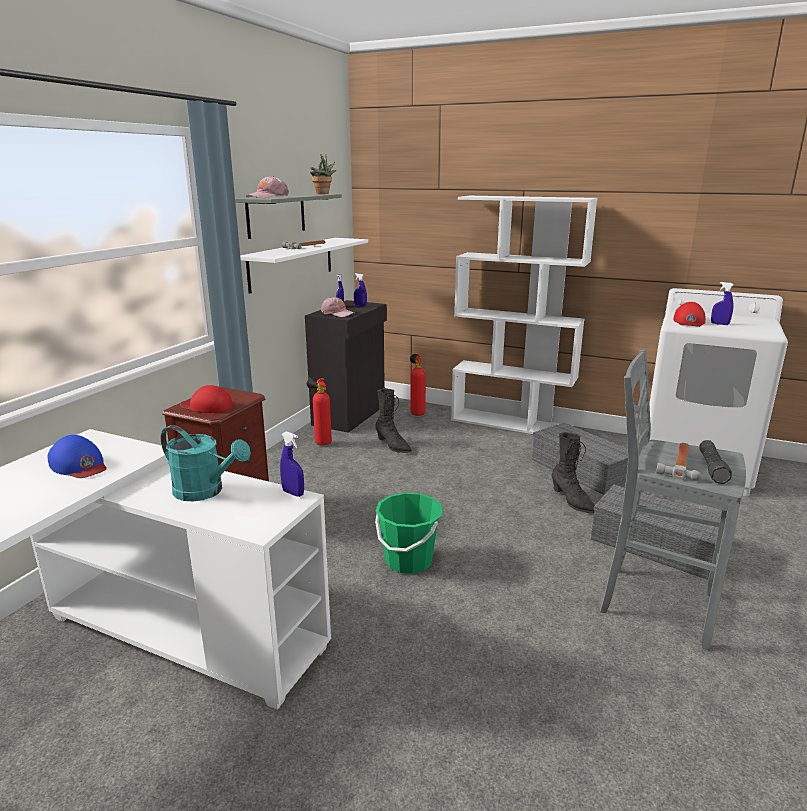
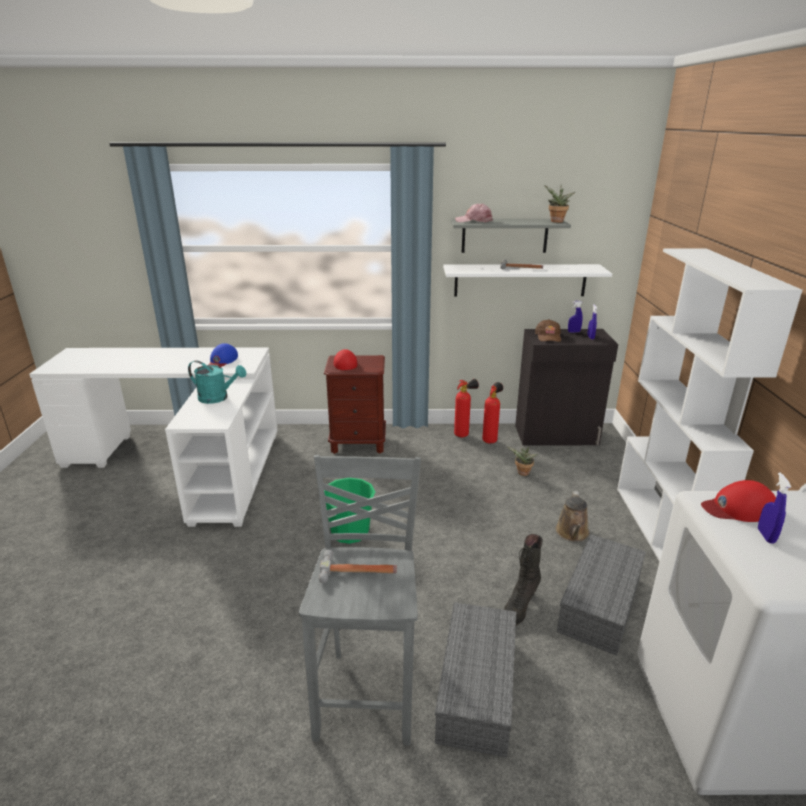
camera: 65 degrees right, 5 degrees up
(206, 491) = (218, 398): turquoise watering can -> turquoise watering can turned 75 degrees counterclockwise
(293, 493) = (225, 420): blue spray bottle -> none
(337, 313) = (548, 336): pink cap -> brown cap
(393, 446) = (522, 473): black boot -> potted plant
(417, 413) = (607, 466): fire extinguisher -> fire extinguisher (464, 434)
(494, 453) = (572, 533): none -> brown watering can
(712, 468) = (358, 593): black flashlight -> none

